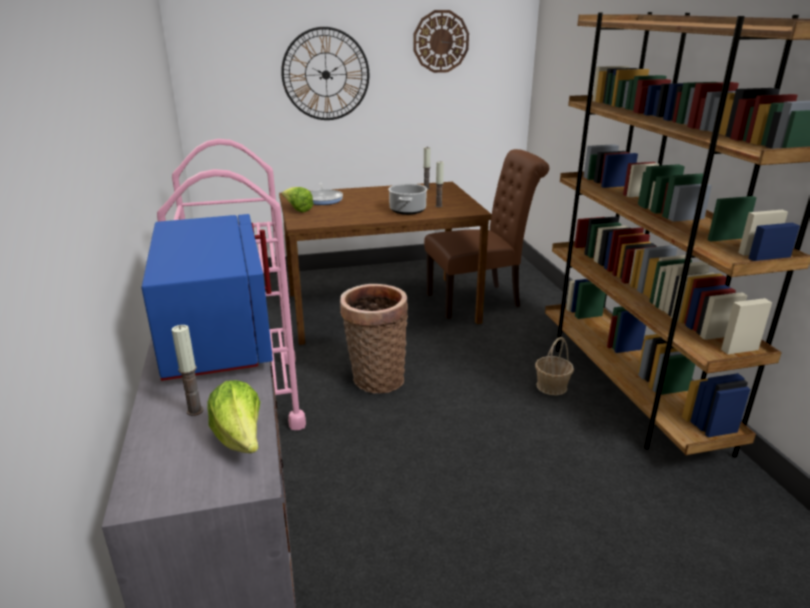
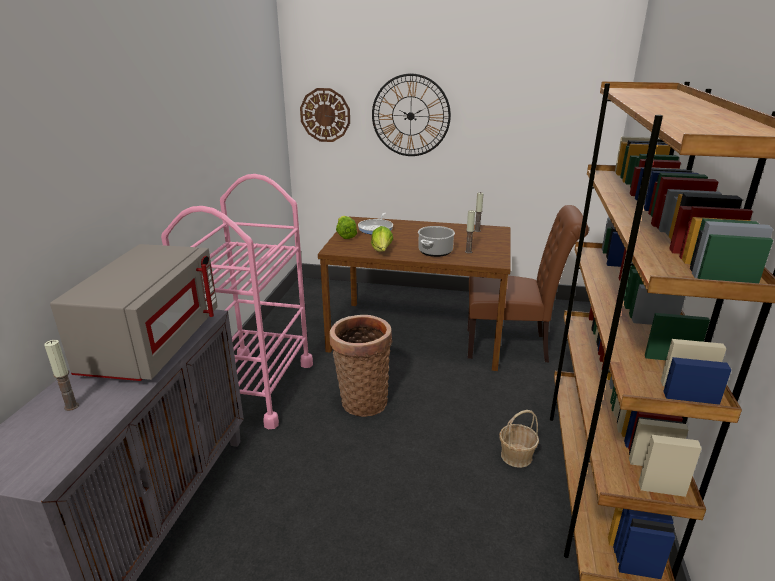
camera: 25 degrees right, 0 degrees up
(215, 336) = (152, 344): blue microwave -> grey microwave
(240, 439) = (70, 442): lettuce -> lettuce (382, 251)
(441, 41) = (524, 90): wall clock -> wall clock (325, 115)

